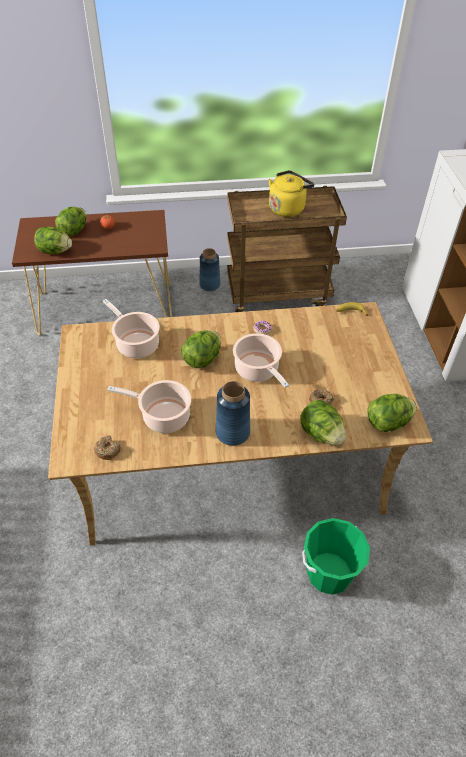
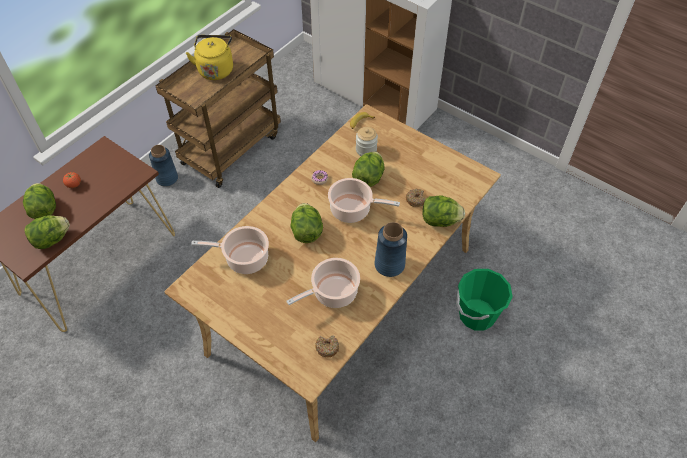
camera: 45 degrees left, 5 degrees up
(328, 335) = (366, 150): none -> jar
(387, 422) = (466, 182): lettuce -> lettuce (368, 178)

